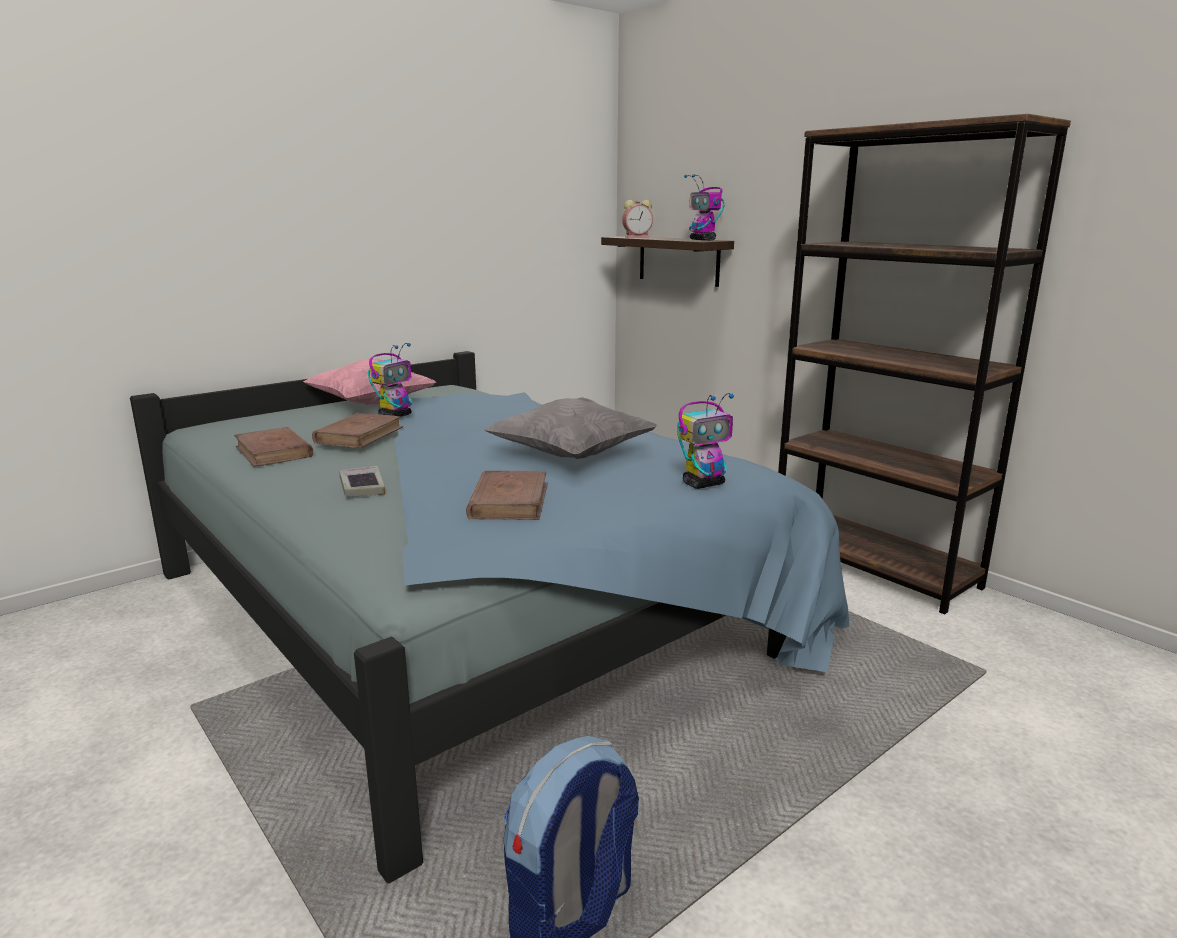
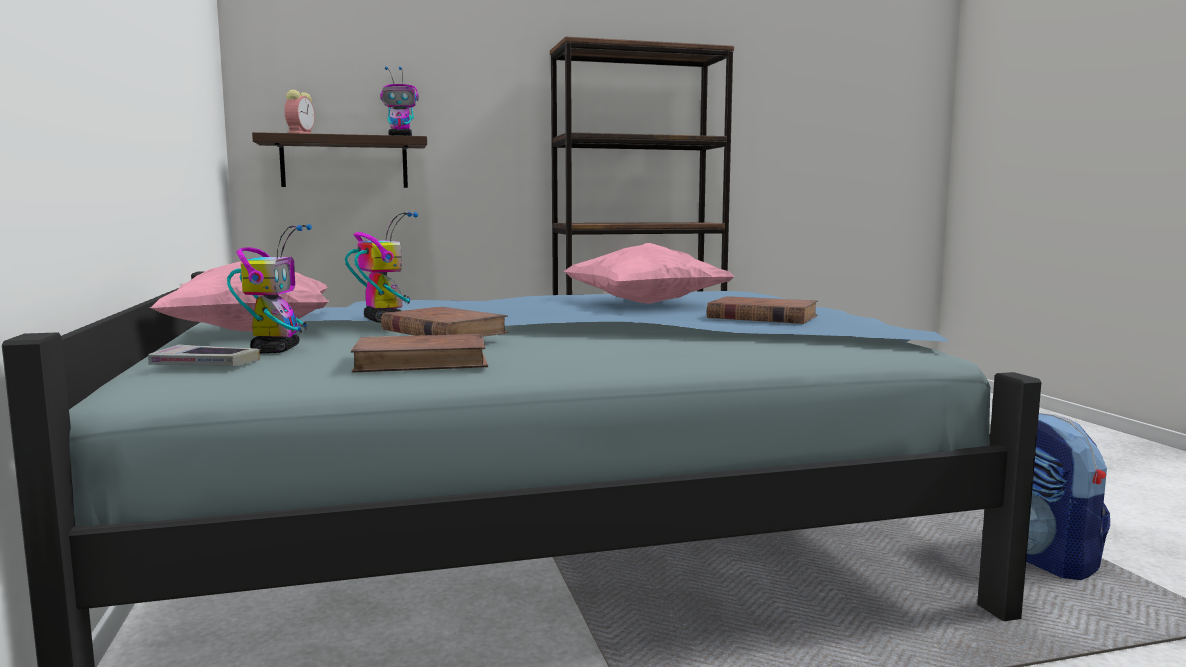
camera: 65 degrees left, 10 degrees down
(362, 487) = (643, 345): book -> book (205, 365)
(571, 456) = (646, 304): grey pillow -> pink pillow
(704, 484) = (758, 296): toy robot -> toy robot (276, 350)

